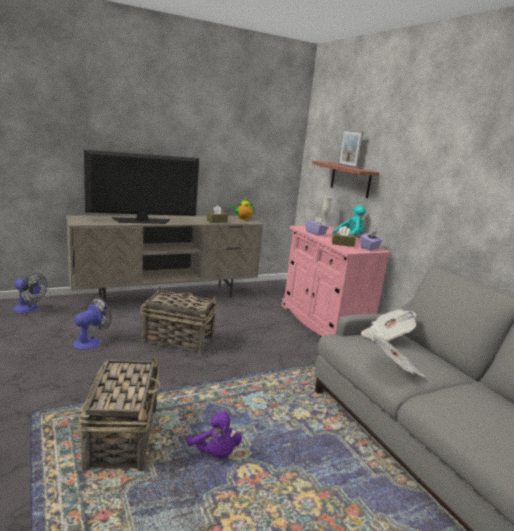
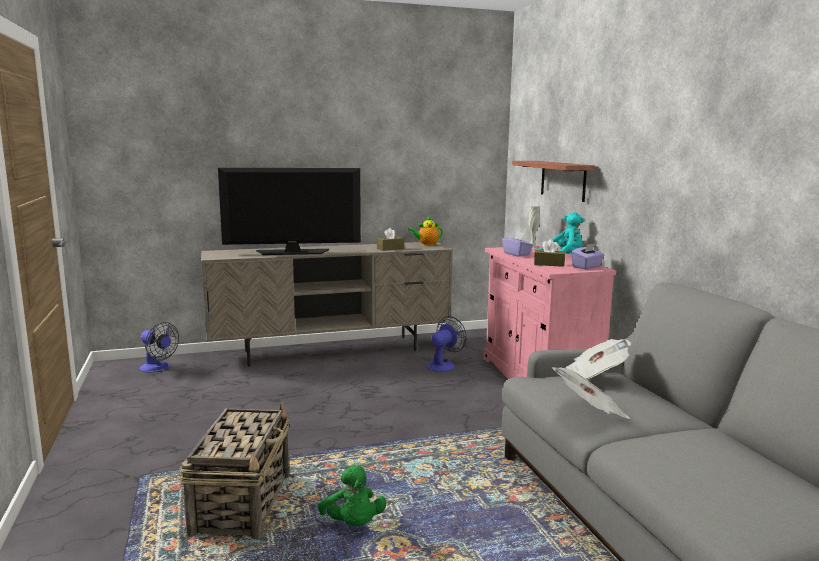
camera: 10 degrees right, 5 degrees down
(91, 341) = (225, 402): fan -> fan (444, 365)
(177, 339) = (333, 399): basket -> none
(215, 454) = (353, 524): purple plush toy -> green plush toy
(347, 166) = (555, 162): picture frame -> none

